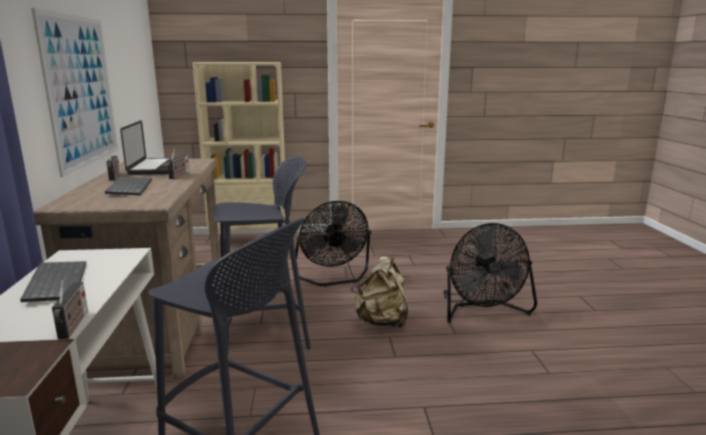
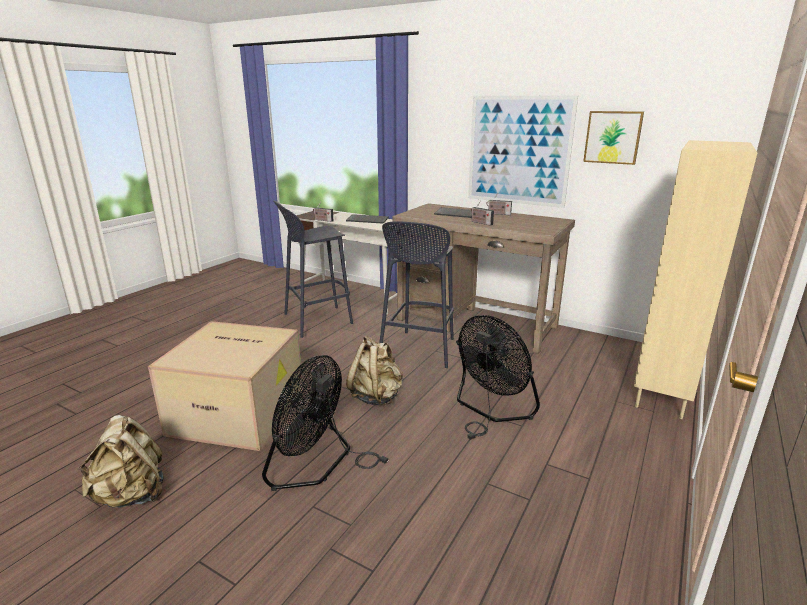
camera: 125 degrees right, 5 degrees up
(120, 66) = (613, 137): none -> picture
(157, 167) = (522, 221): laptop -> none
(339, 279) = (486, 408): black fan -> black fan turned 60 degrees counterclockwise
(507, 376) = (240, 412): none -> cardboard box
(637, 361) = (132, 495): none -> beige backpack

